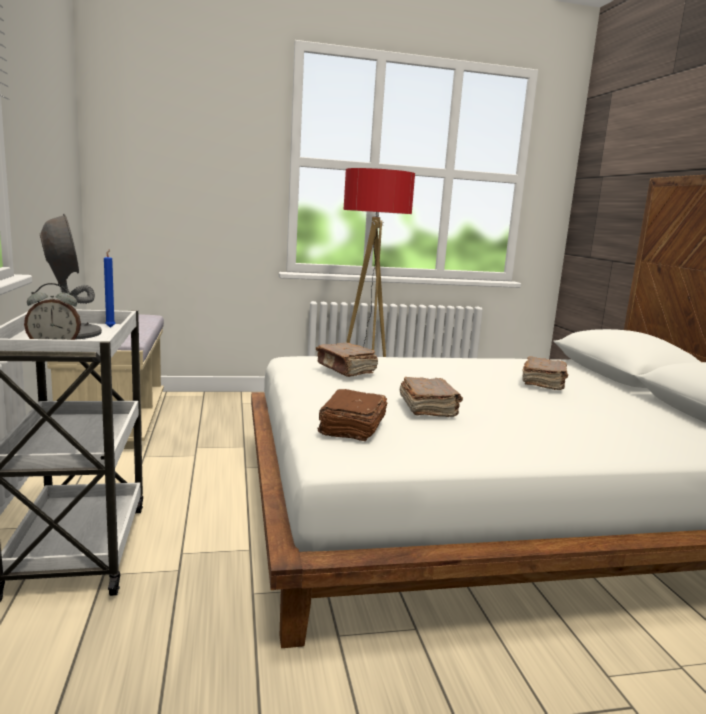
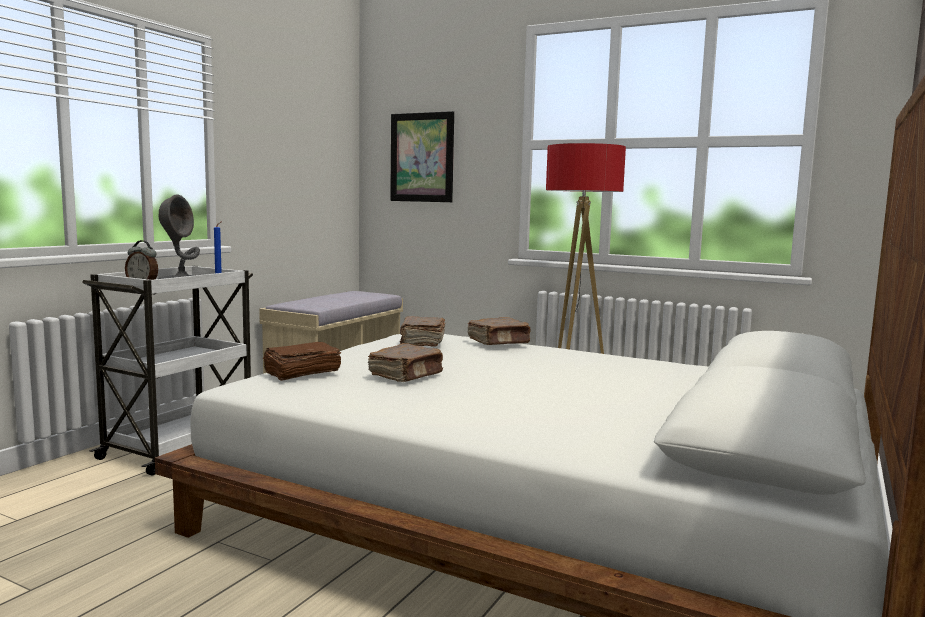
camera: 40 degrees right, 5 degrees down
(171, 163) = (422, 157): none -> picture
(544, 383) = (603, 380): brown book -> brown book (499, 342)

